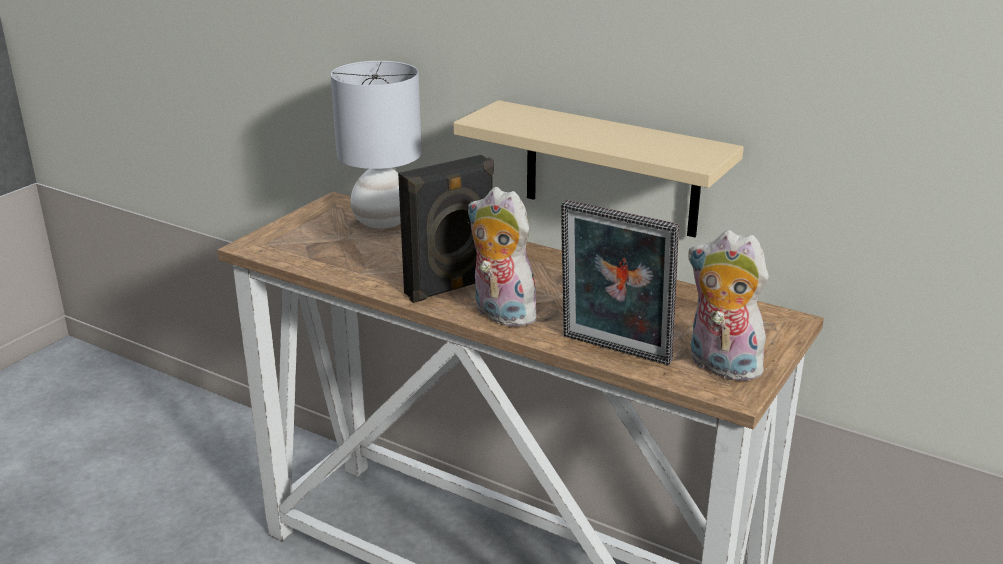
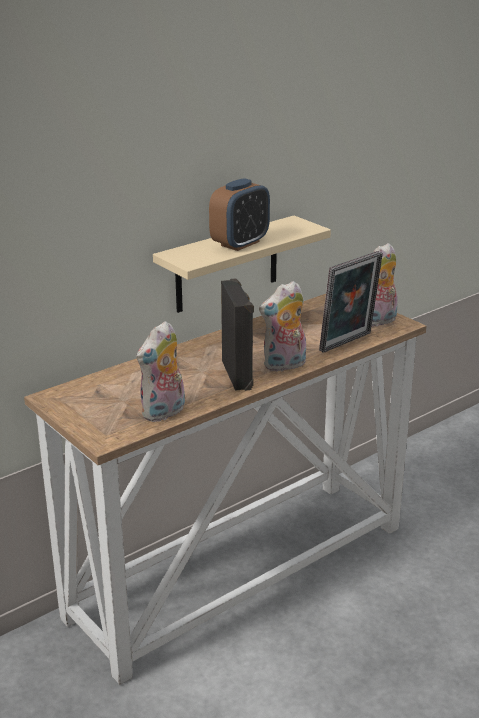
camera: 70 degrees left, 0 degrees up
(325, 263) = (164, 413): none -> plush toy
(383, 221) = (109, 383): grey table lamp -> none
(578, 132) = (240, 243): none -> alarm clock

